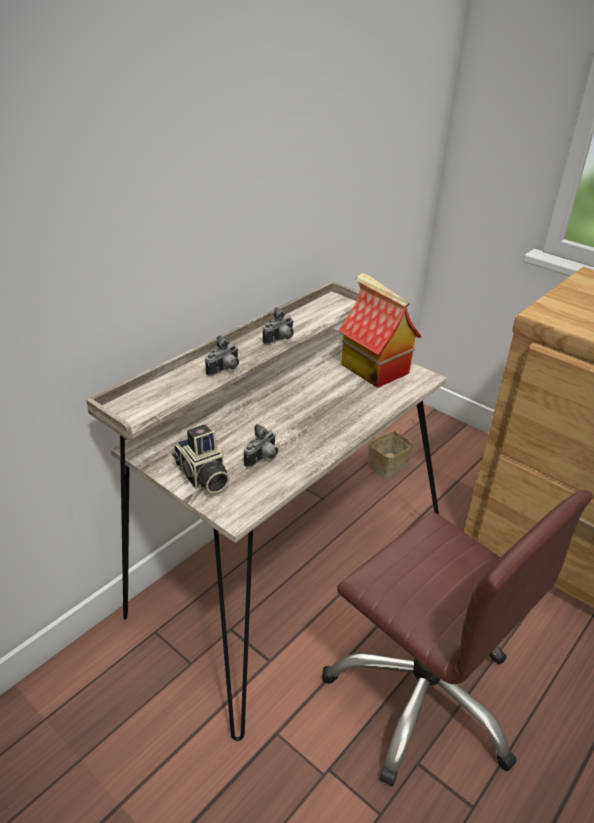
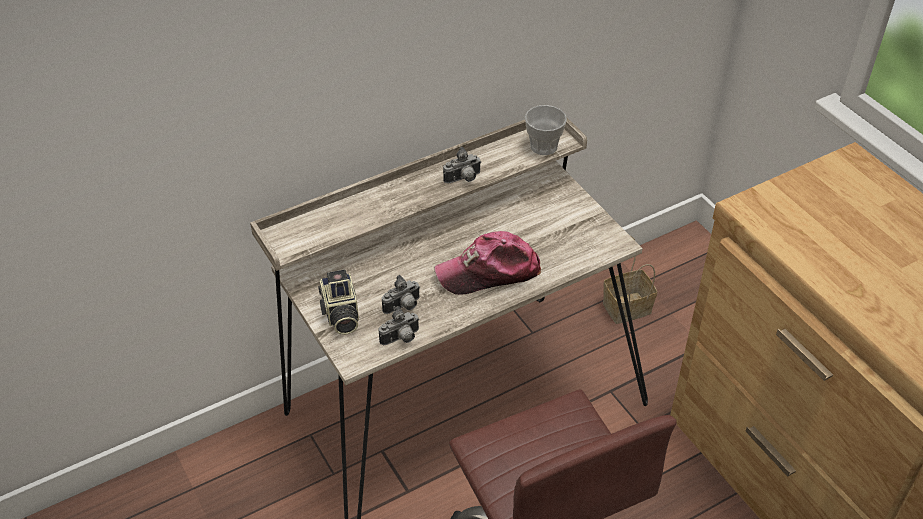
camera: 20 degrees right, 10 degrees up
(225, 370) = (391, 208): camera -> camera (401, 339)
(328, 416) = (489, 272): none -> cap
(335, 309) = (543, 146): none -> cup
(373, 368) = (567, 221): toy house -> none

